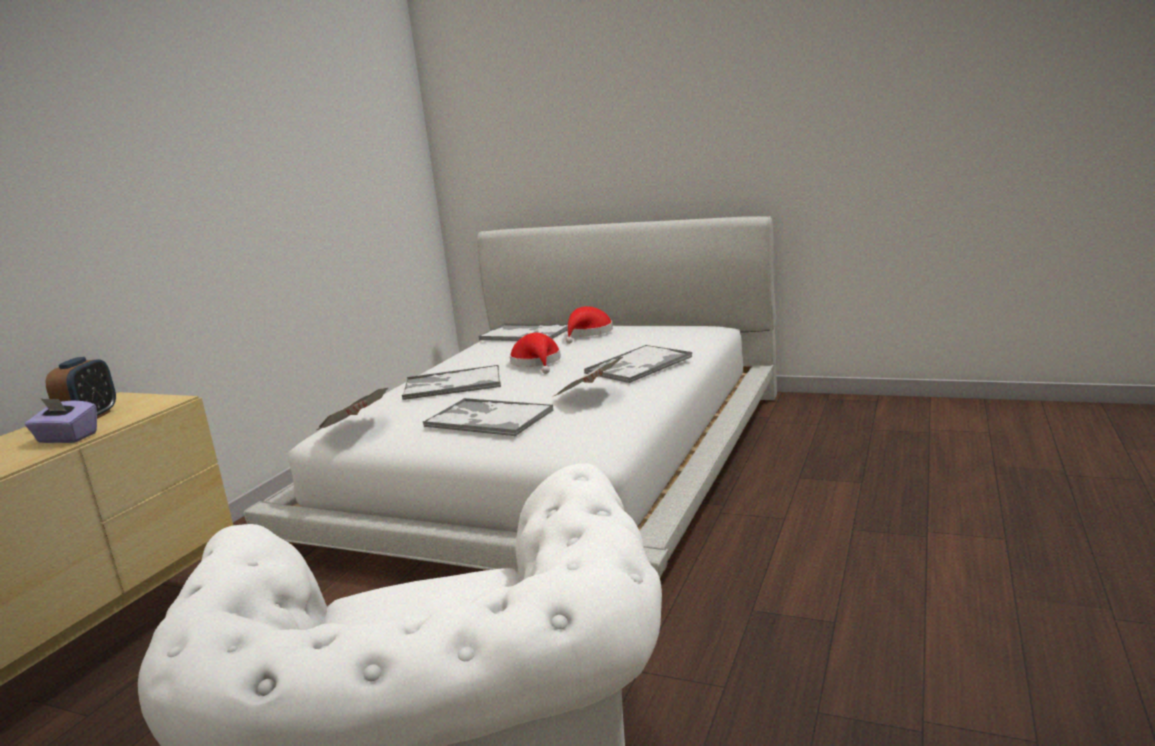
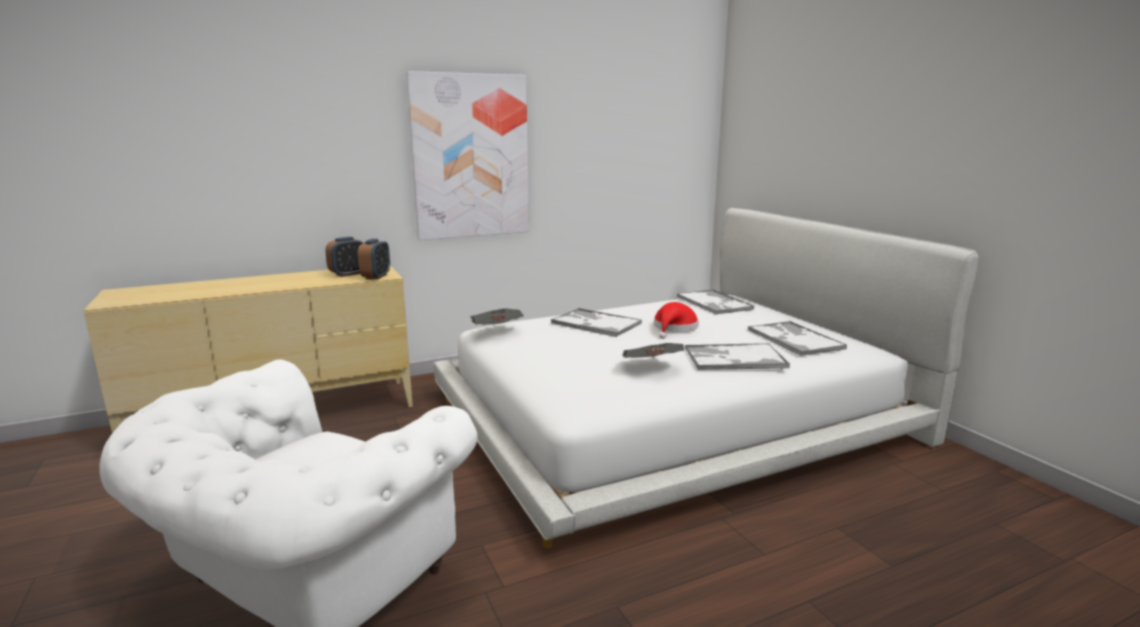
camera: 40 degrees right, 0 degrees up
(67, 438) = (317, 282): purple tissue box -> none
(150, 406) = (376, 277): none -> alarm clock
(188, 211) = (470, 157): none -> picture
(487, 418) = (564, 356): tray -> tray (794, 339)
(588, 333) = (756, 318): red hat -> none

